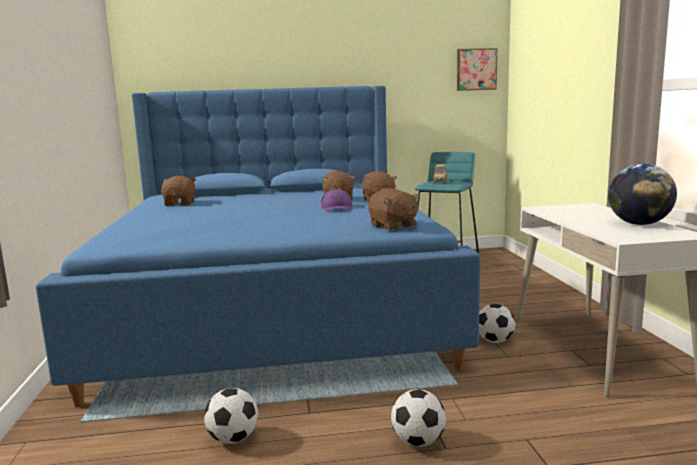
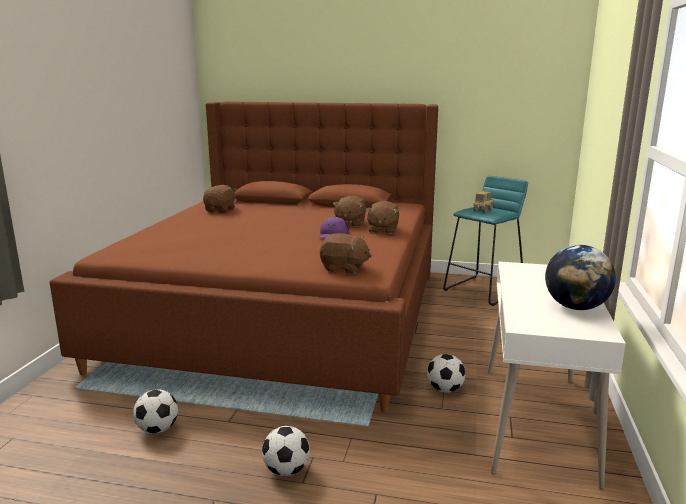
camera: 20 degrees right, 5 degrees up
(275, 309) = (285, 315): blue bed -> brown bed
(393, 226) = (344, 268): brown plush toy -> brown plush toy turned 60 degrees counterclockwise
(476, 69) = (547, 89): picture -> none

